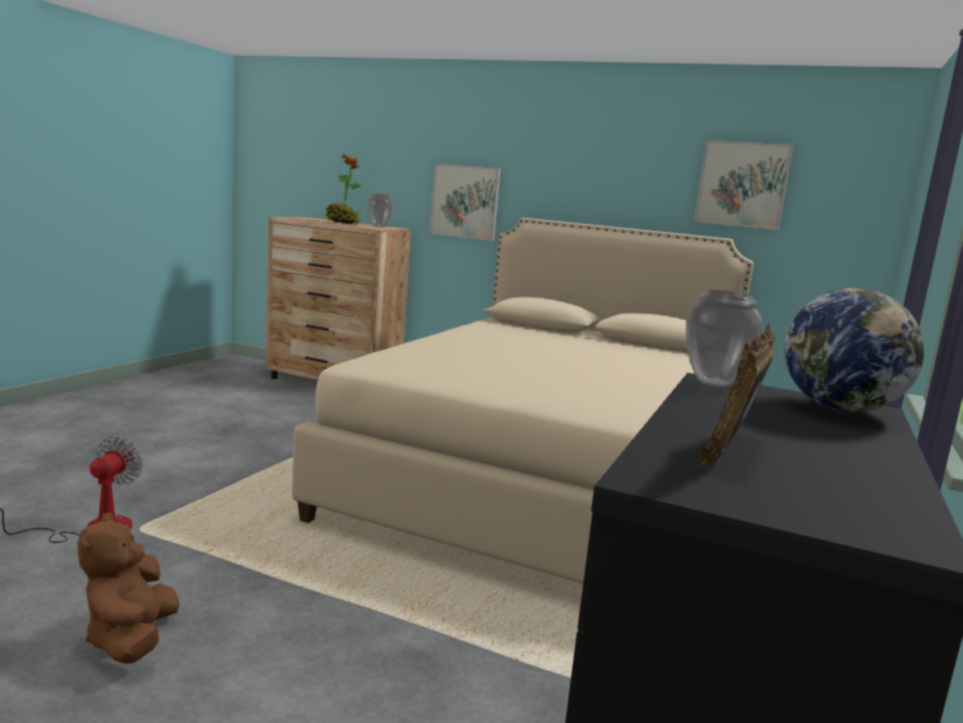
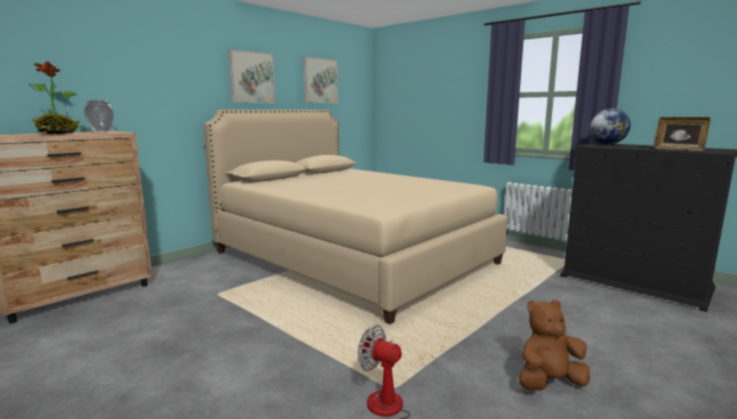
camera: 70 degrees left, 0 degrees up
(131, 640) = (549, 383): brown plush toy -> brown plush toy turned 150 degrees clockwise
(465, 201) = (161, 101): picture -> picture (252, 77)
(713, 383) = (590, 146): vase -> none

